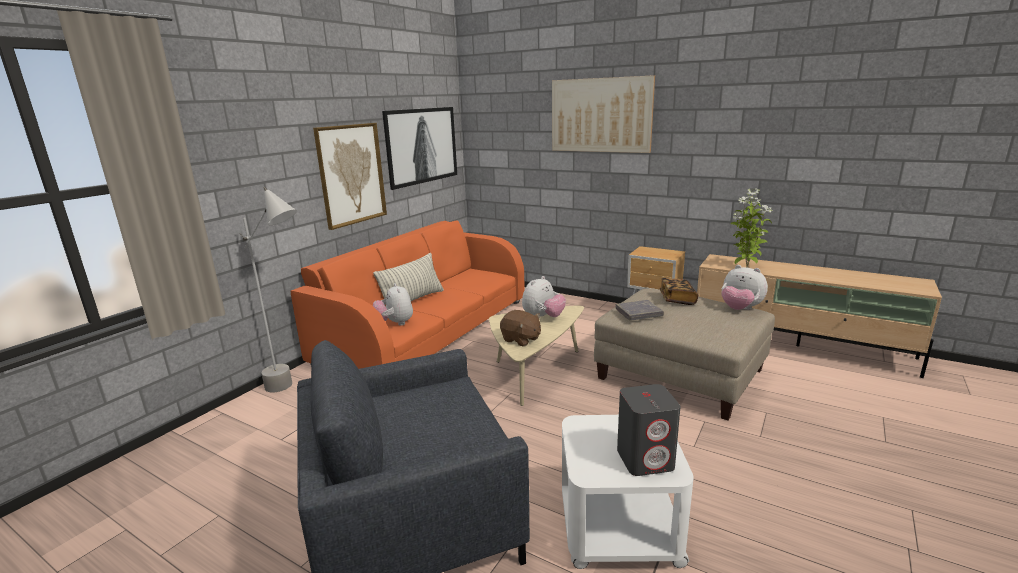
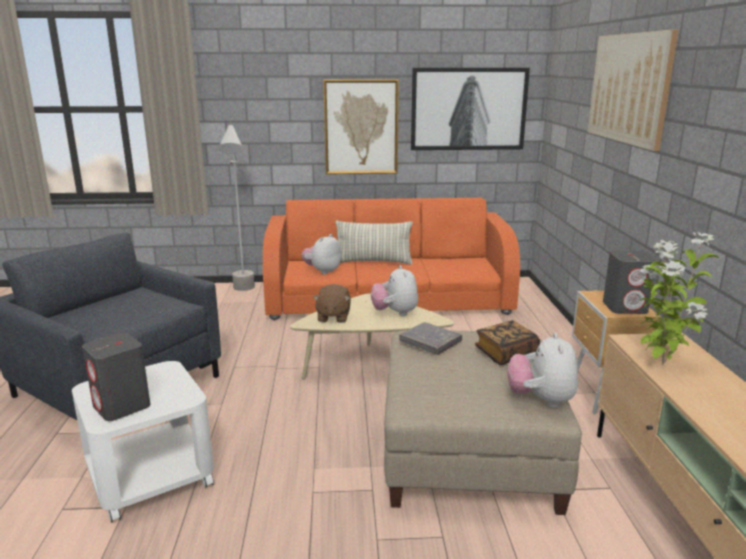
camera: 55 degrees right, 0 degrees up
(543, 318) = (395, 313): plush toy -> plush toy turned 75 degrees clockwise
(666, 253) = (625, 307): none -> grey speaker

